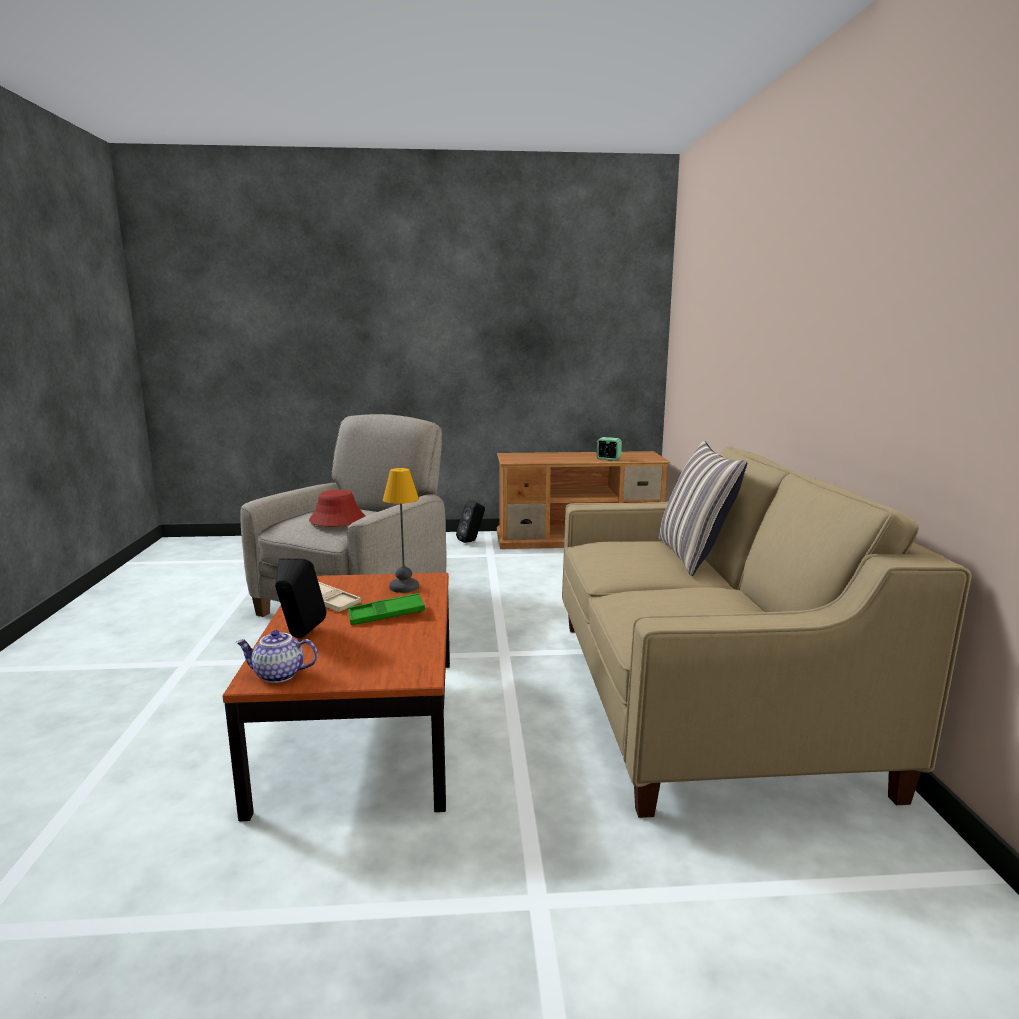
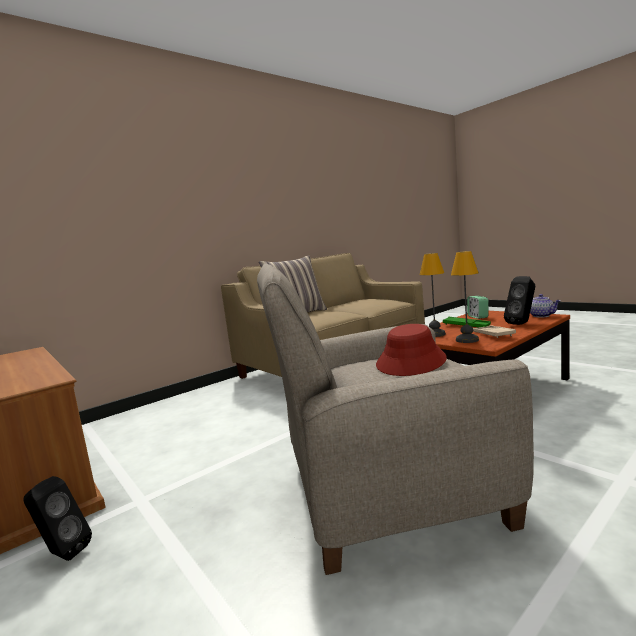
camera: 125 degrees left, 5 degrees down
(348, 585) = (467, 340): none -> table lamp
(608, 459) = (31, 359): alarm clock -> alarm clock (478, 317)

